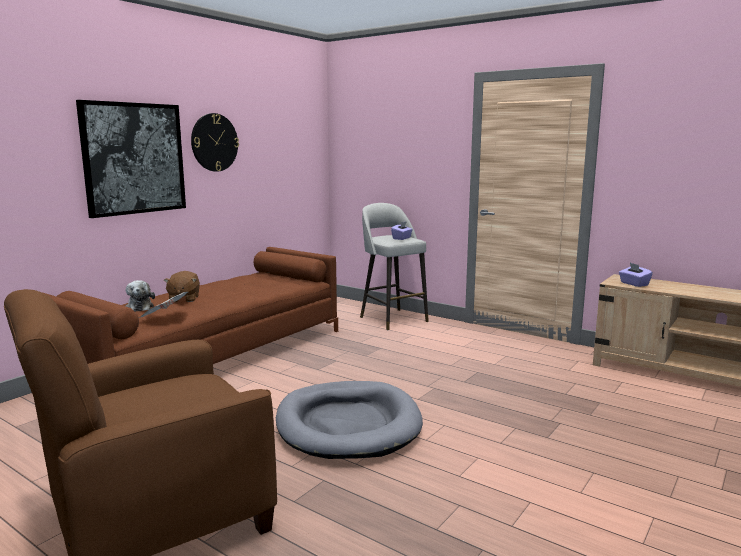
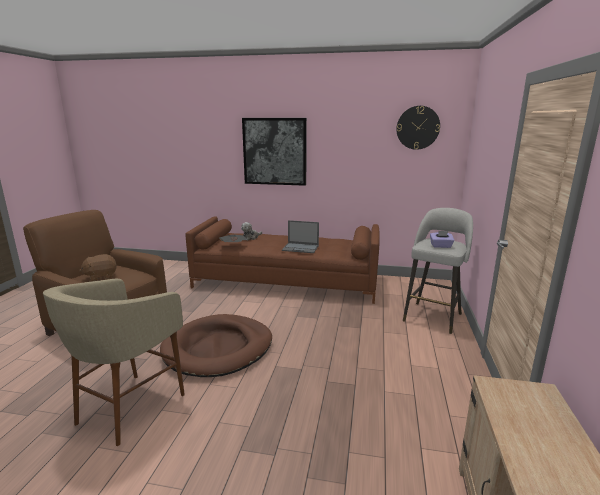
camera: 65 degrees right, 5 degrees up
(183, 299) = (273, 241): brown plush toy -> brown plush toy (101, 277)
(214, 142) = (336, 143): wall clock -> wall clock (417, 127)
(248, 291) = (301, 248): none -> laptop
(348, 424) = (218, 348): grey dog bed -> brown dog bed
(442, 499) = (129, 408): none -> beige stool
(634, 284) = (509, 404): purple tissue box -> none

